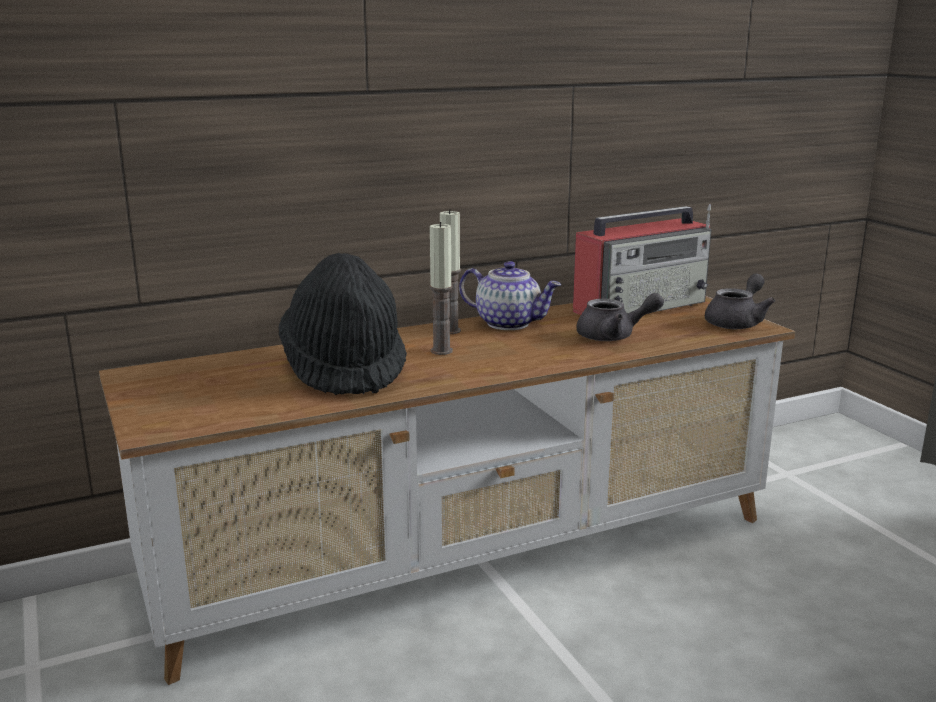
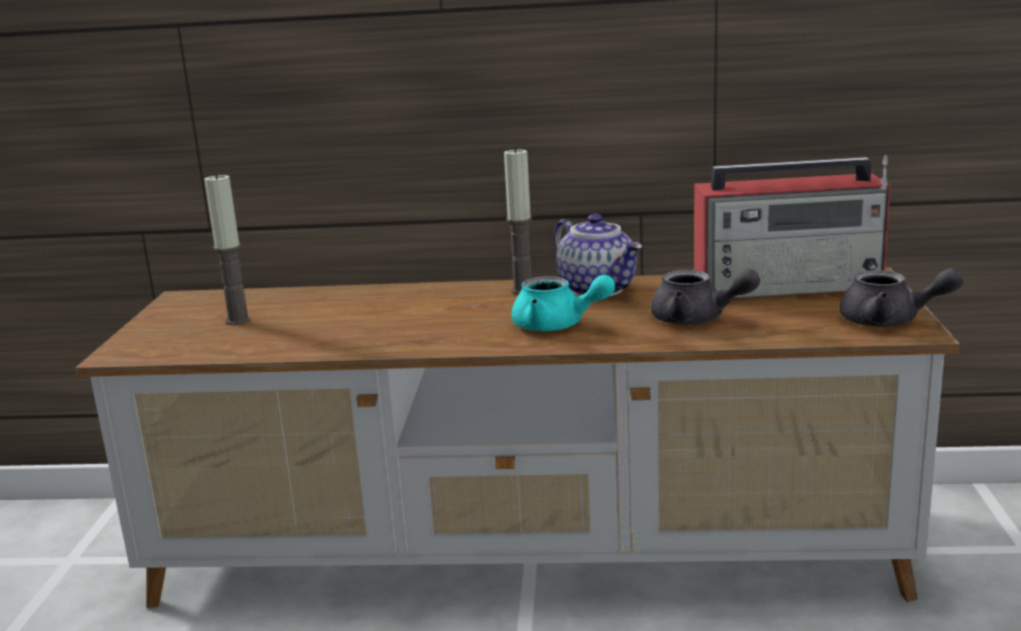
camera: 30 degrees right, 0 degrees up
(345, 369) = (359, 319): black hat -> none
(441, 351) = (480, 312): candle -> candle (238, 320)
(520, 353) = (557, 326): none -> turquoise teapot
(737, 322) = (890, 321): grey teapot -> grey teapot turned 45 degrees clockwise

